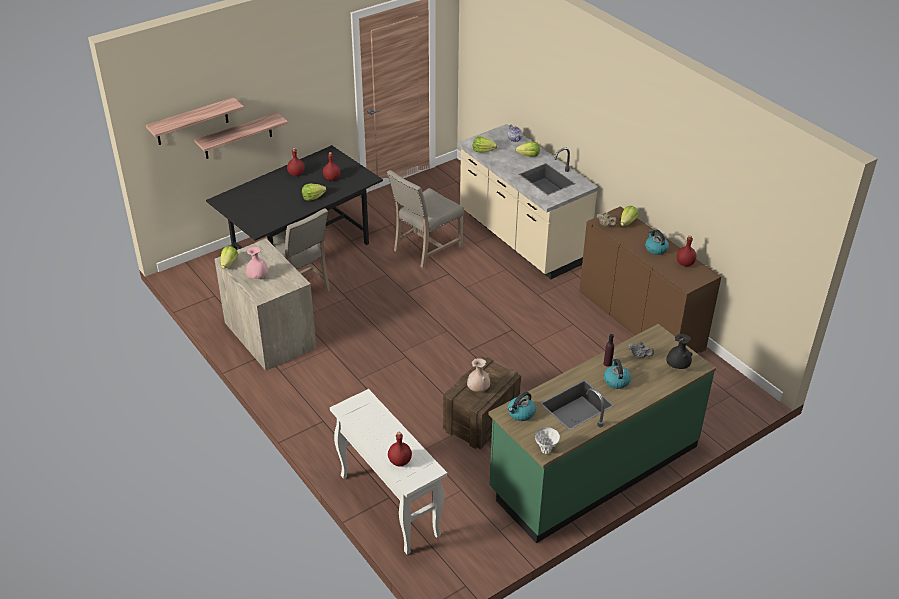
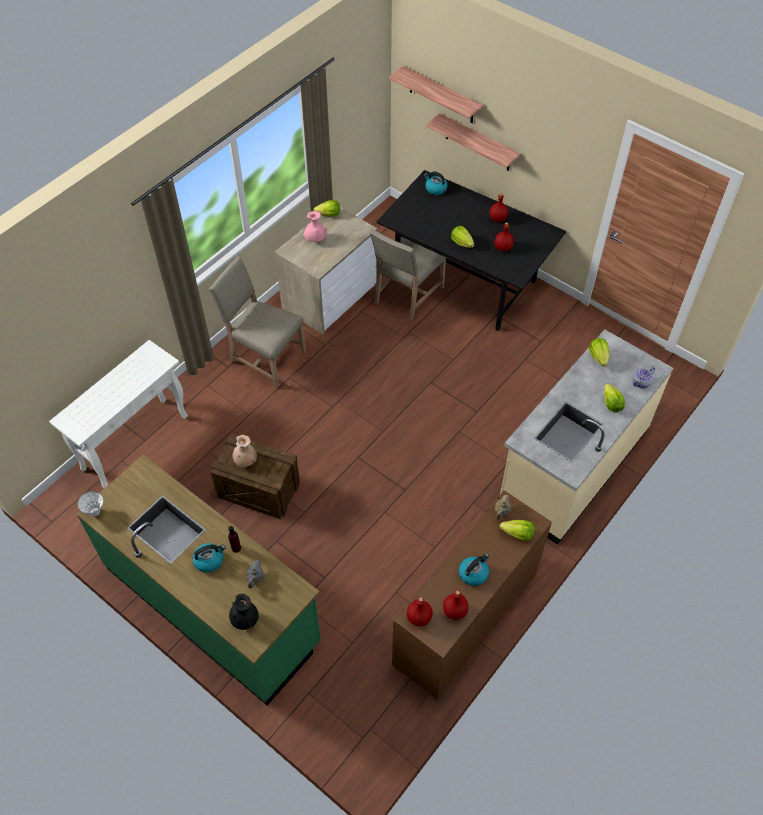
camera: 75 degrees right, 15 degrees up
(399, 461) = (88, 406): red bottle -> red bottle (419, 617)
(425, 248) = (511, 381): beige chair -> beige chair (264, 357)
(521, 413) = (144, 481): kettle -> kettle (435, 189)

